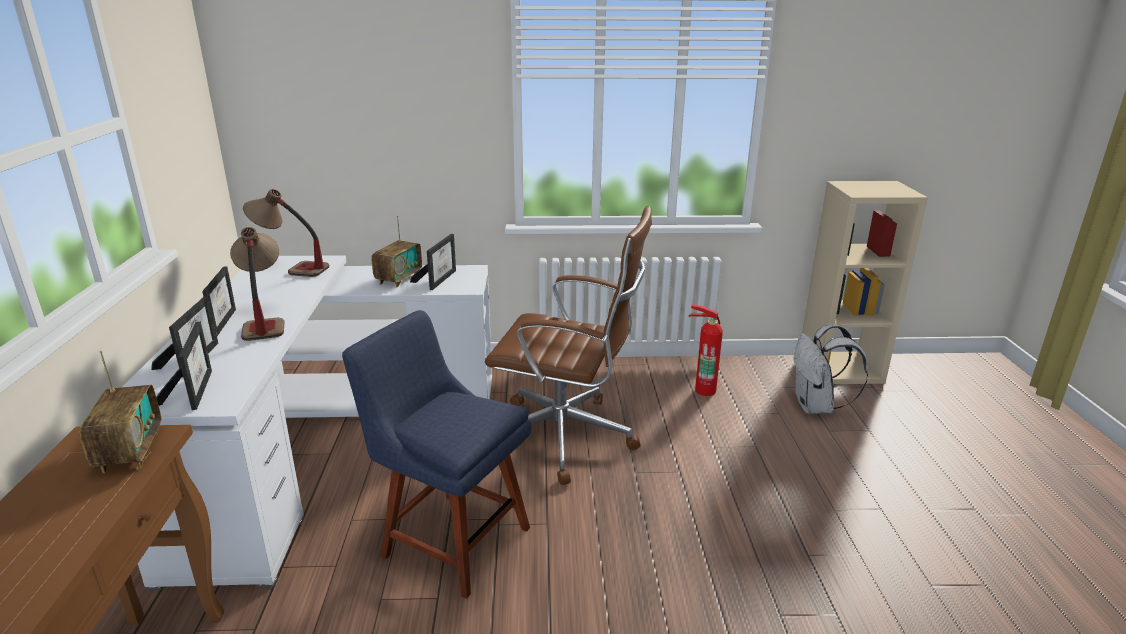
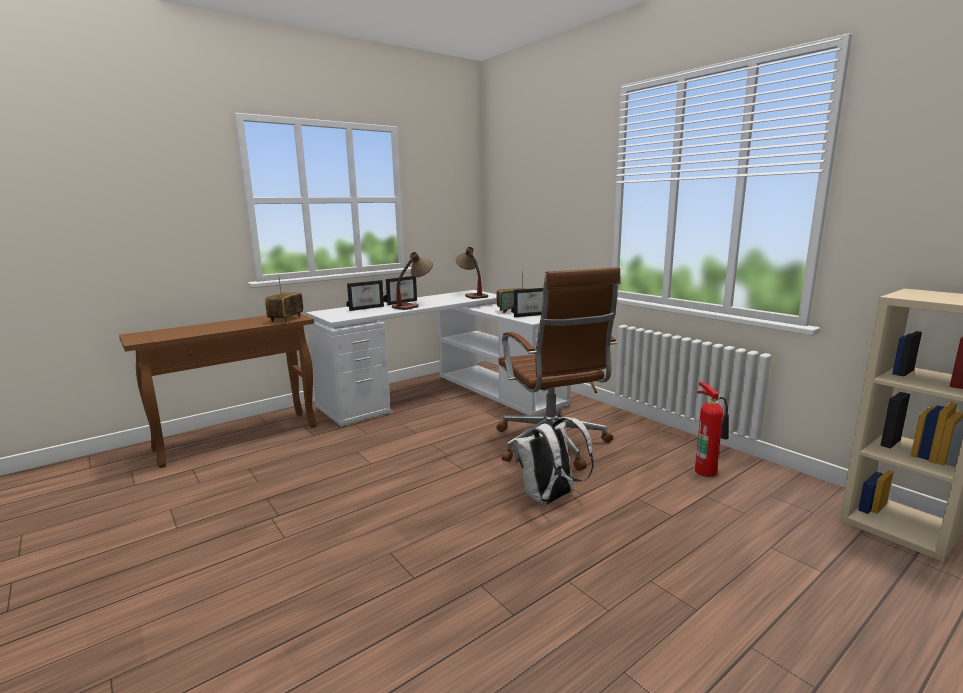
camera: 55 degrees right, 10 degrees down
(130, 451) = (286, 319): radio -> radio turned 150 degrees clockwise
(194, 390) = (342, 314): picture frame -> none
(451, 539) = (416, 450): blue chair -> none
(816, 407) = (796, 530): white backpack -> white backpack (550, 498)

